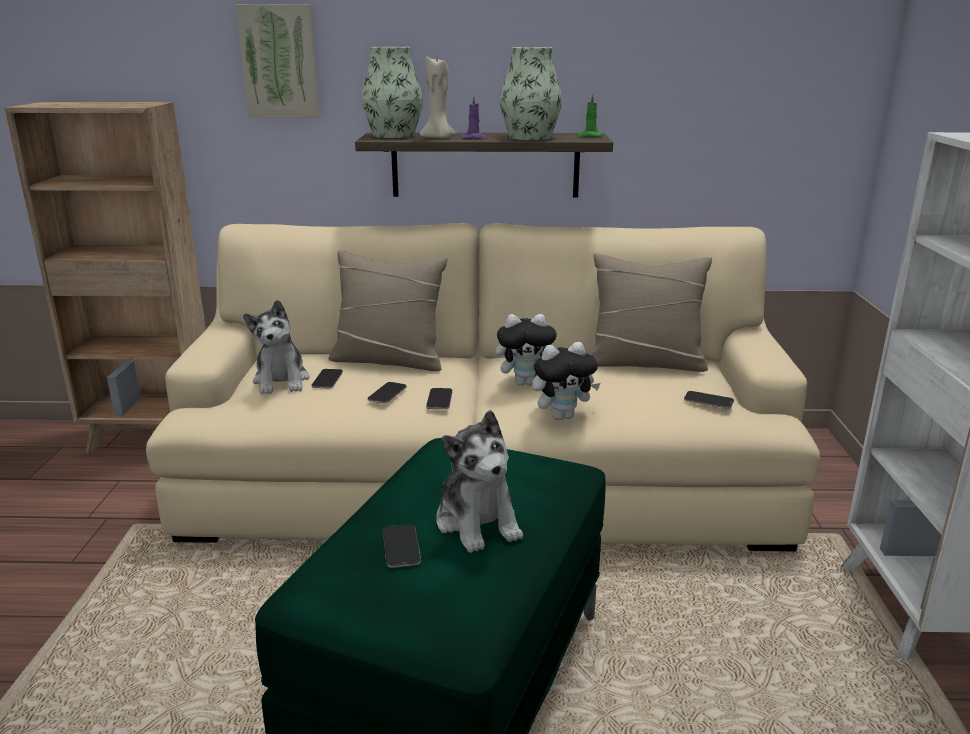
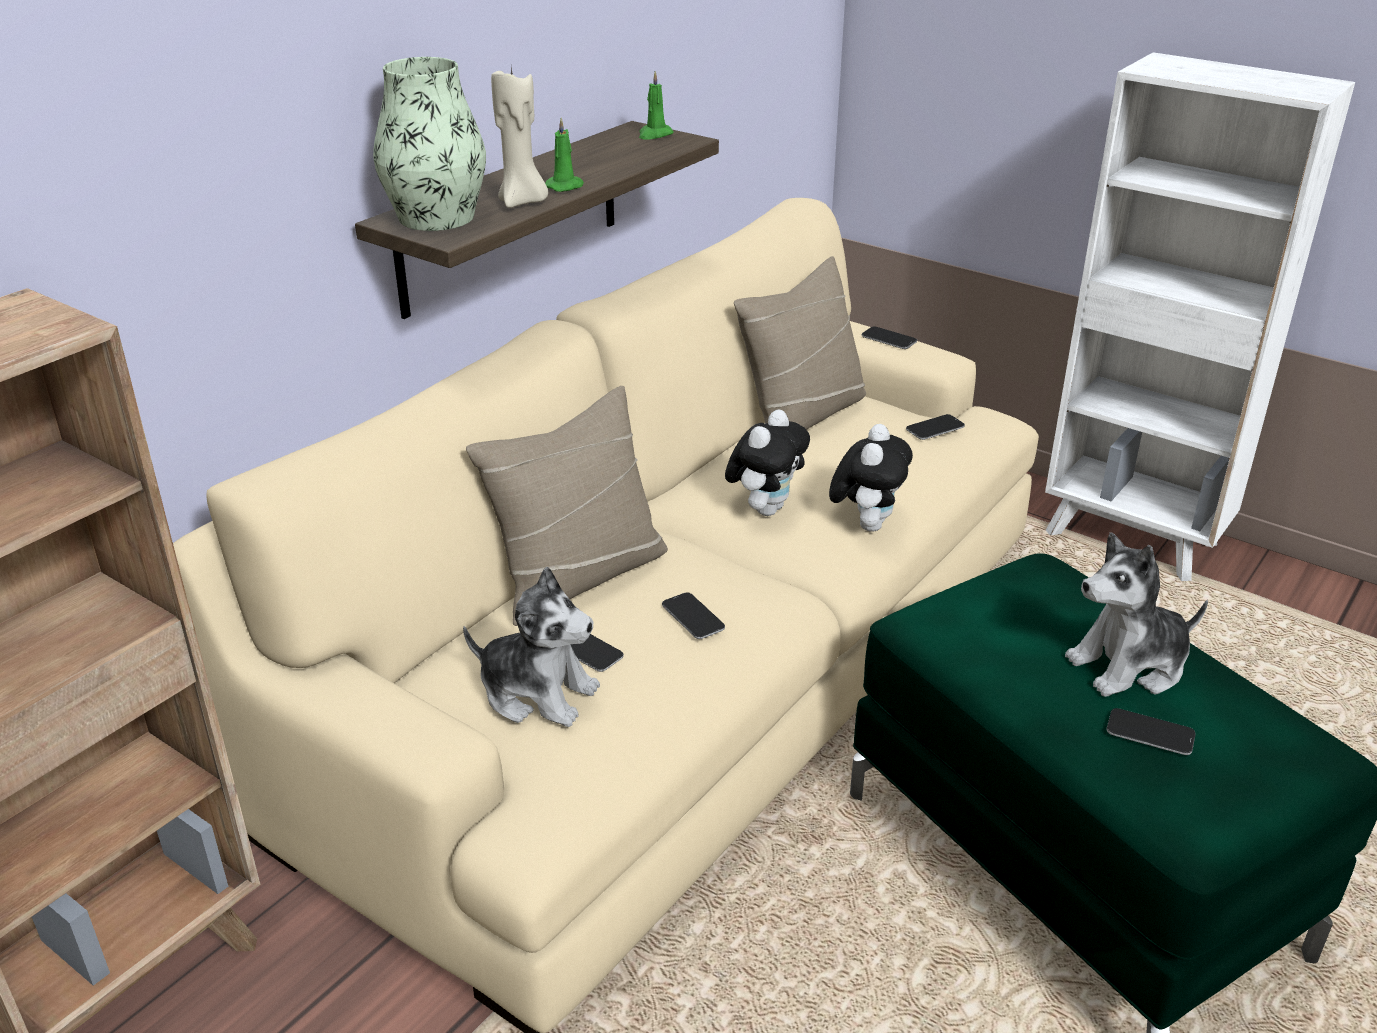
camera: 55 degrees left, 10 degrees up
(280, 62) = (201, 135): picture -> none
(439, 400) = (749, 585): phone -> phone (889, 339)
(475, 138) = (566, 186): purple candle -> green candle
(478, 522) = (1129, 666): plush toy -> plush toy turned 150 degrees clockwise
(530, 137) = (609, 160): vase -> none

